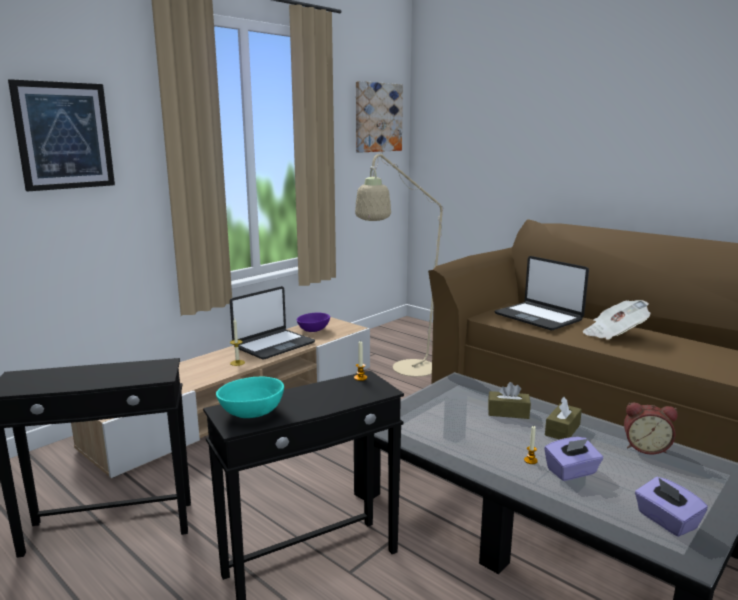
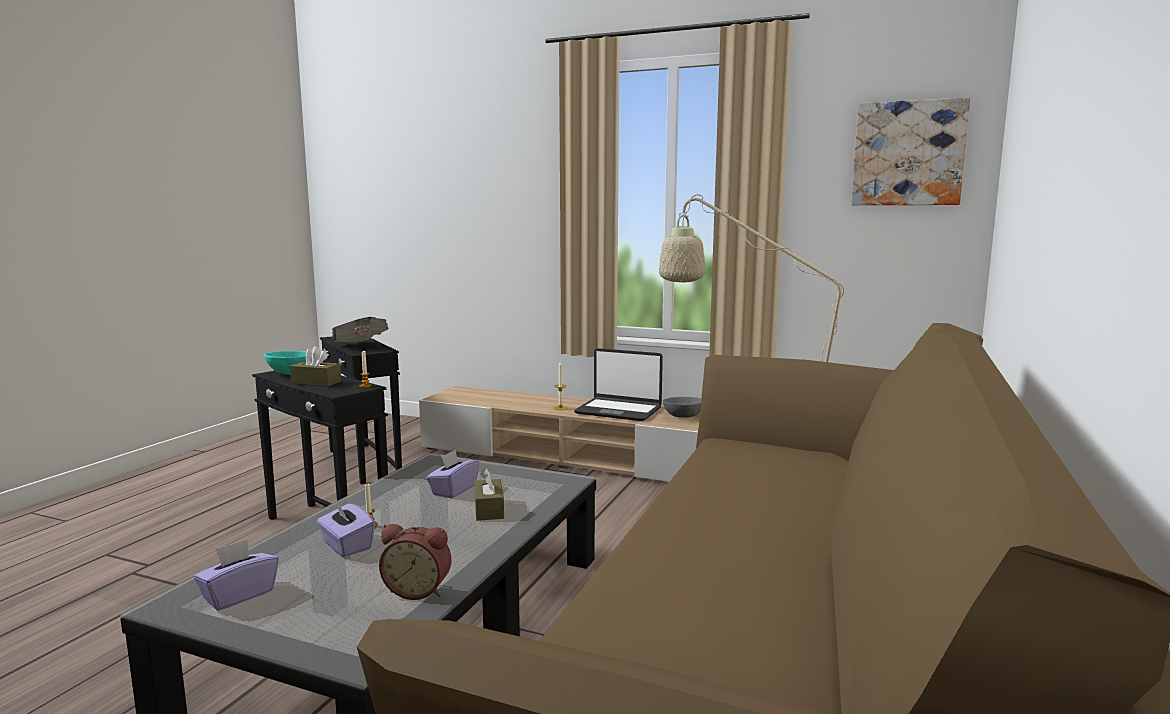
camera: 70 degrees right, 5 degrees down
(64, 136) = (497, 183): picture -> none
(314, 330) = (683, 416): purple bowl -> grey bowl
(461, 421) = (453, 490): none -> purple tissue box
(538, 317) = (758, 466): laptop -> none
(562, 430) = (452, 539): brown tissue box -> brown tissue box (316, 382)
(614, 334) = (727, 513): newspaper -> newspaper (360, 346)
(645, 447) = (418, 590): alarm clock -> alarm clock turned 75 degrees counterclockwise

